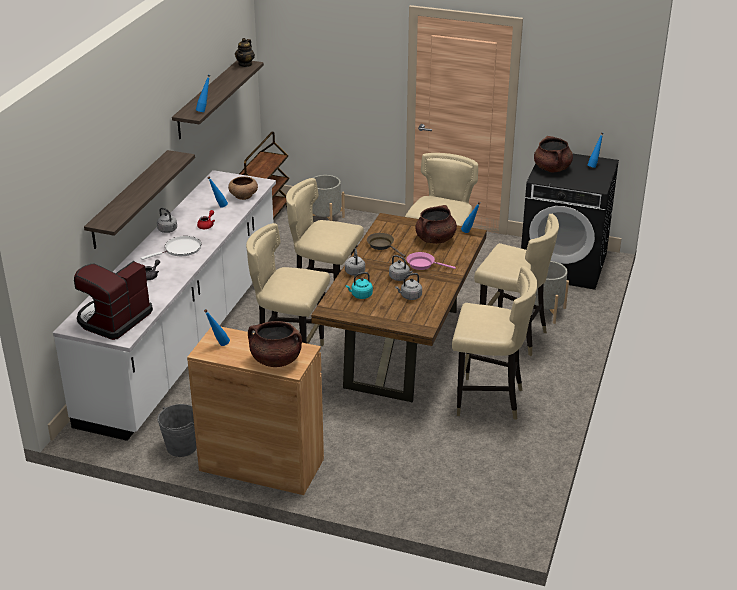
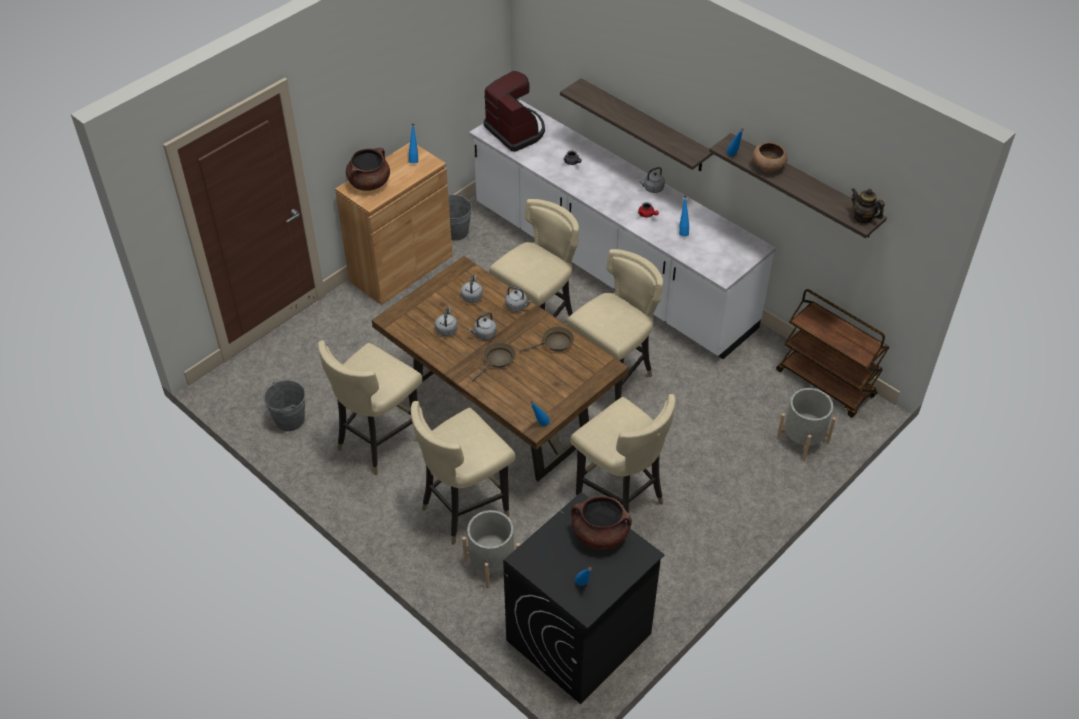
camera: 115 degrees right, 15 degrees up
(180, 249) = (609, 188): white frying pan -> none
(243, 196) = (699, 254): brown bowl -> brown bowl (768, 166)
(360, 295) = (472, 296): turquoise kettle -> grey kettle
(423, 264) = (497, 360): pink frying pan -> brown frying pan
(435, 239) = (541, 390): brown cooking pot -> none
(510, 461) = (289, 419): none -> grey bucket

